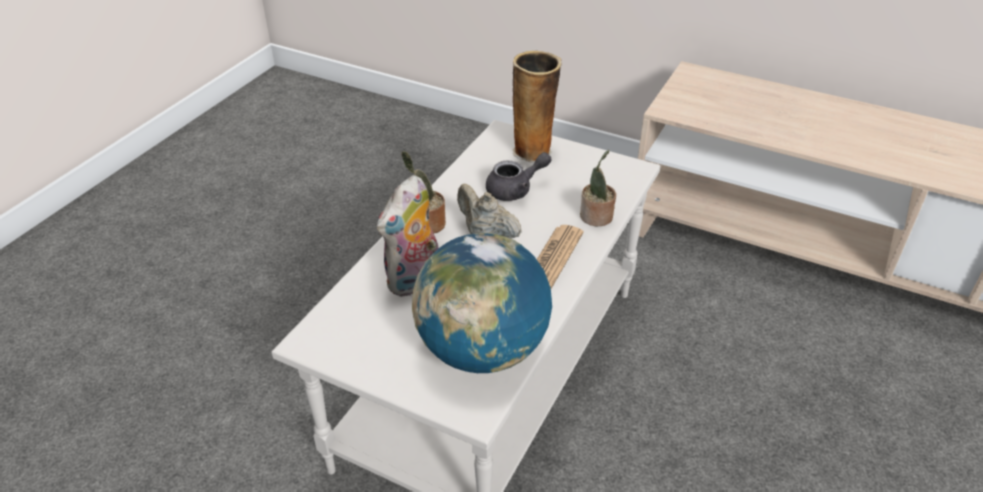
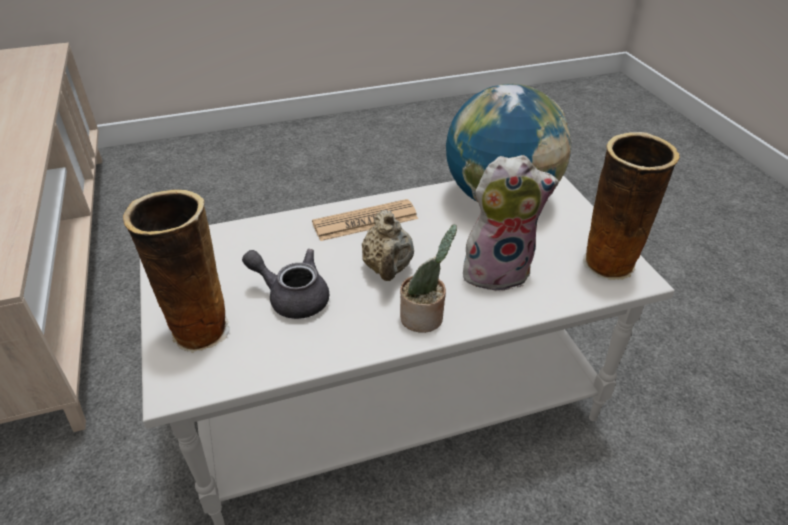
camera: 135 degrees left, 0 degrees up
(336, 339) = (609, 265): none -> vase
(596, 218) = (278, 228): potted plant -> none

